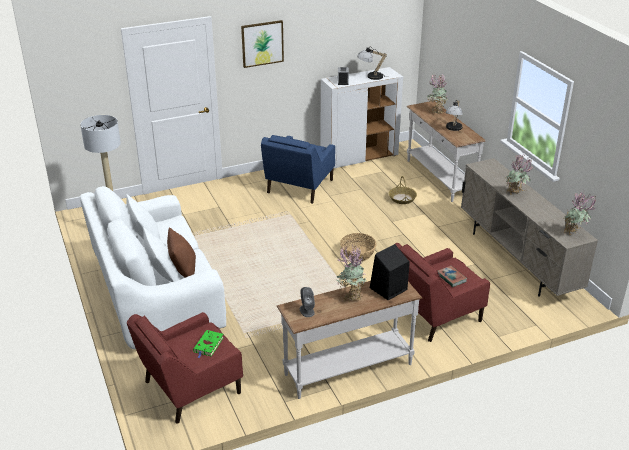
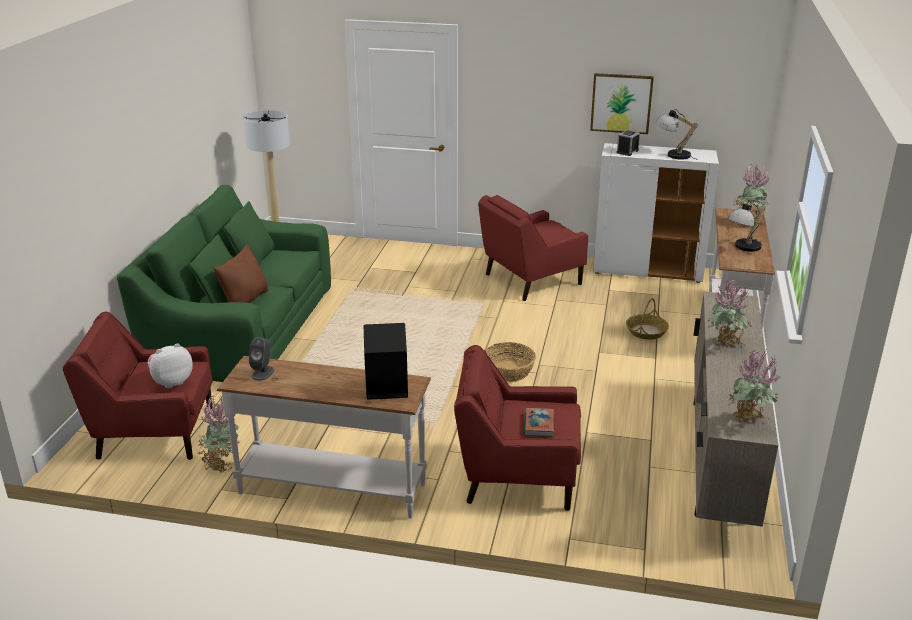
camera: 35 degrees right, 5 degrees down
(156, 295) = (242, 333): white sofa -> green sofa
(208, 345) = (171, 382): green book -> plush toy
(262, 43) = (524, 75): picture -> picture (621, 103)
(299, 187) = (531, 280): blue armchair -> red armchair
(350, 296) = (332, 377): potted plant -> potted plant (221, 464)

